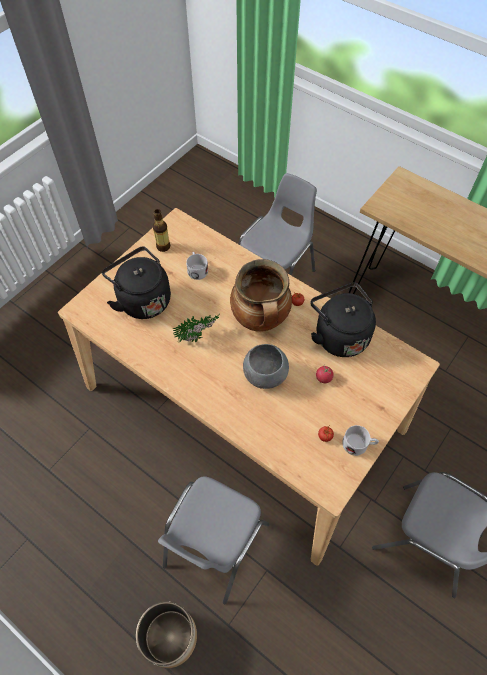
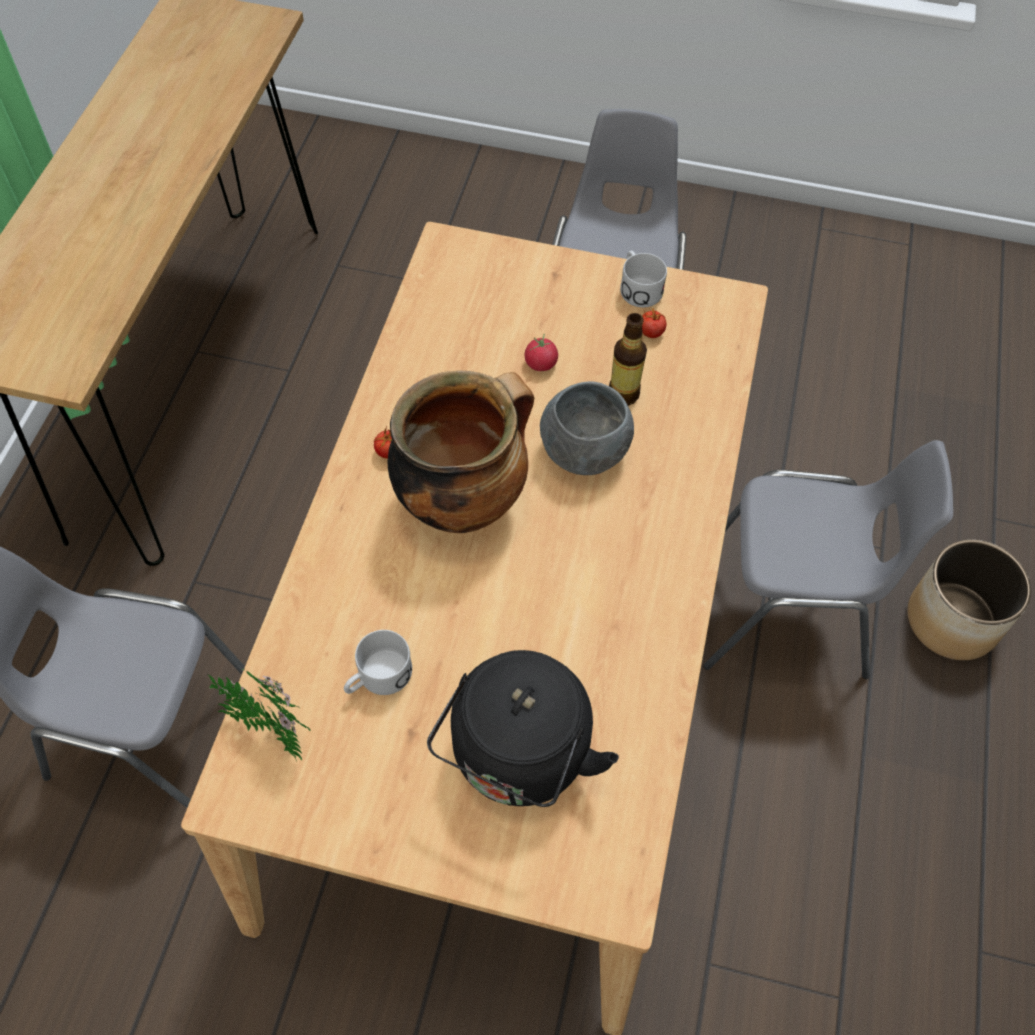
camera: 115 degrees left, 0 degrees up
(163, 246) = (335, 790): bottle -> bottle (623, 394)
(199, 337) = (559, 595): potted plant -> potted plant (267, 727)
(339, 335) = (436, 366): black kettle -> none

